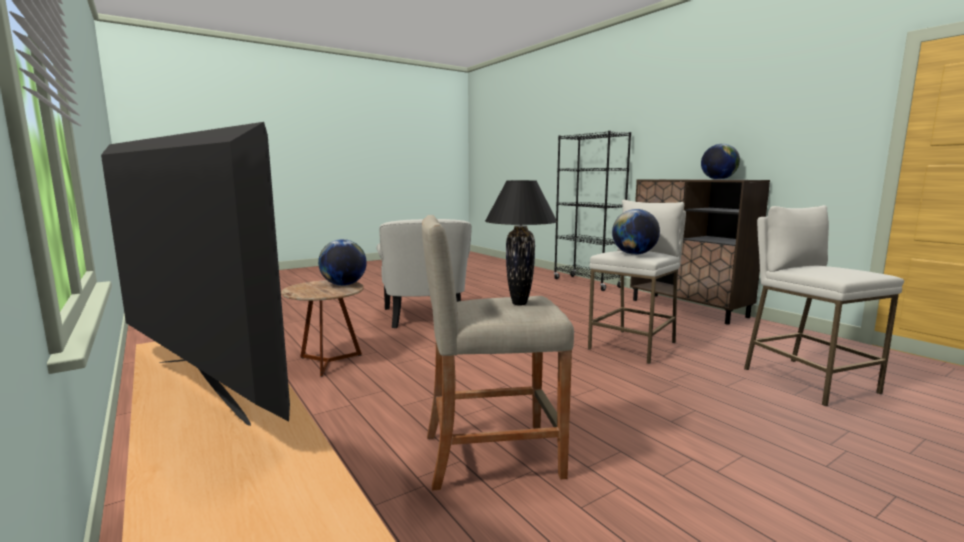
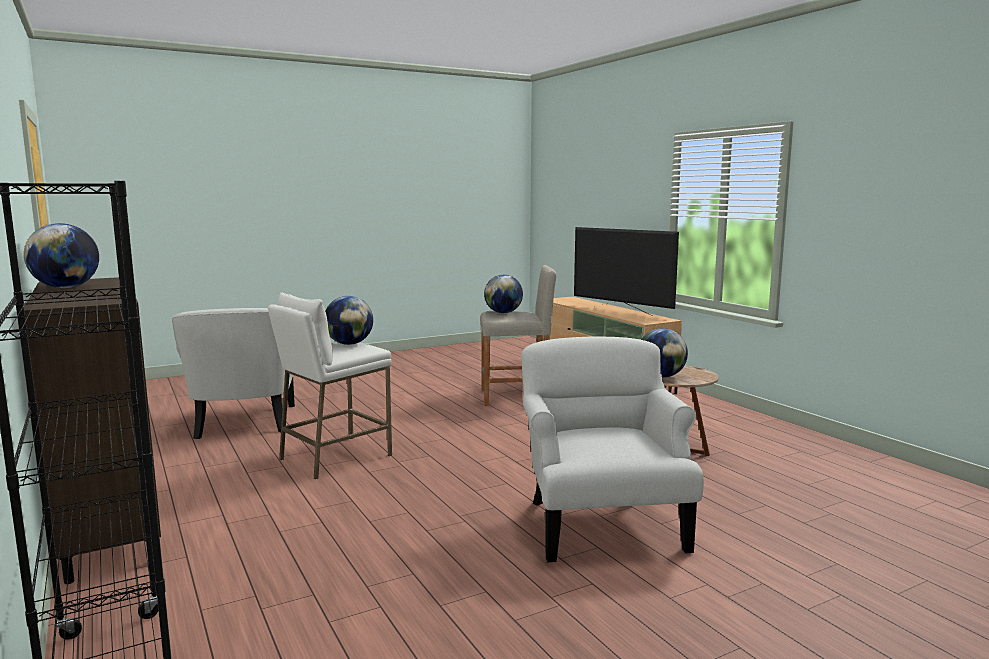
camera: 175 degrees left, 0 degrees up
(519, 303) = (503, 313): black table lamp -> globe
(807, 380) = (244, 422): white stool -> white armchair

